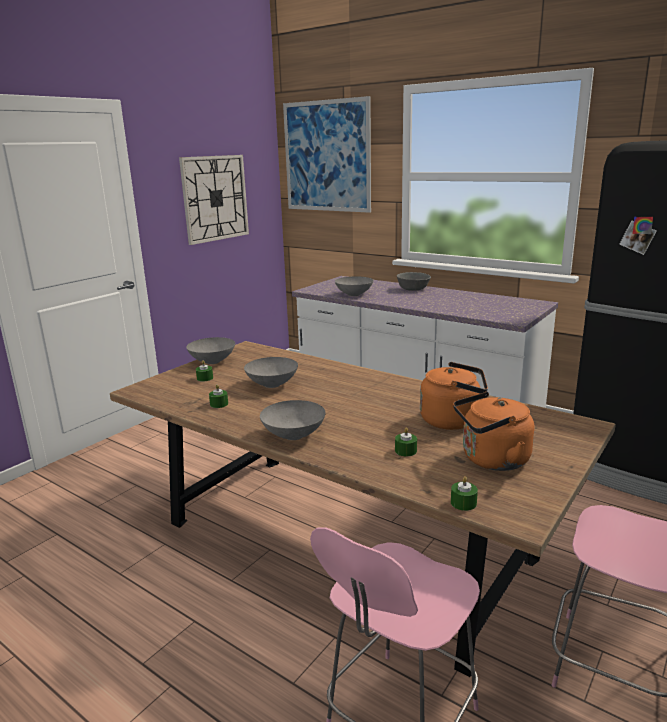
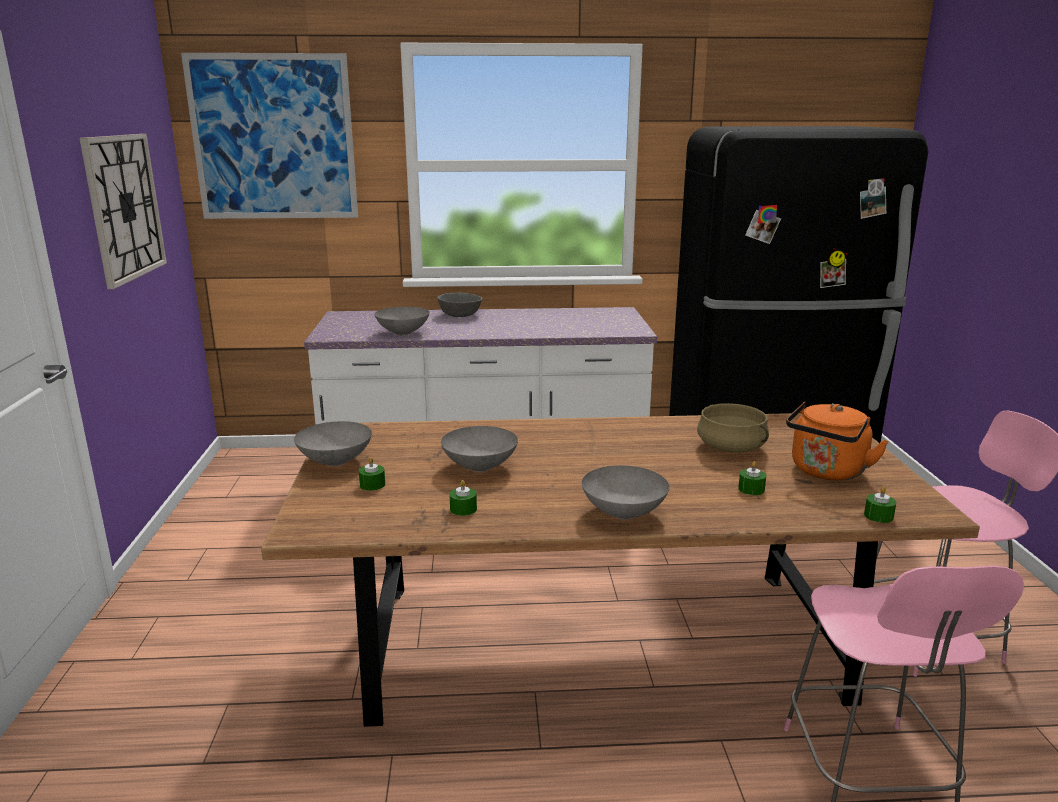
camera: 40 degrees left, 0 degrees up
(453, 420) = (731, 447): orange kettle -> beige cooking pot

